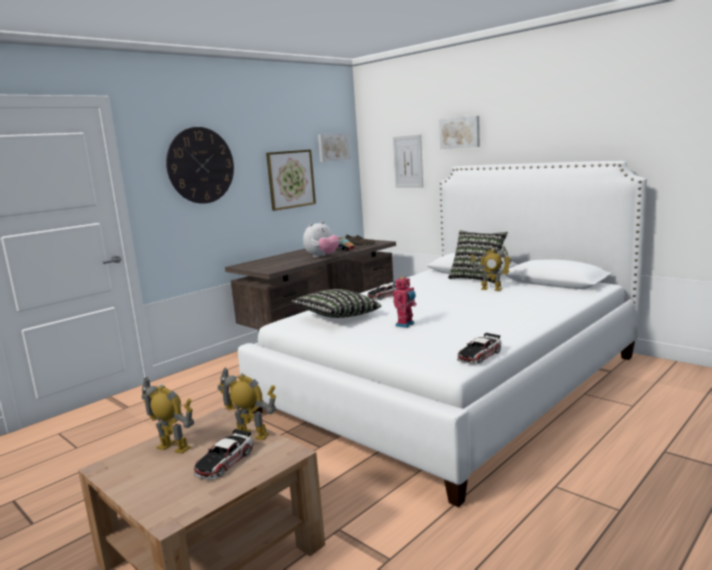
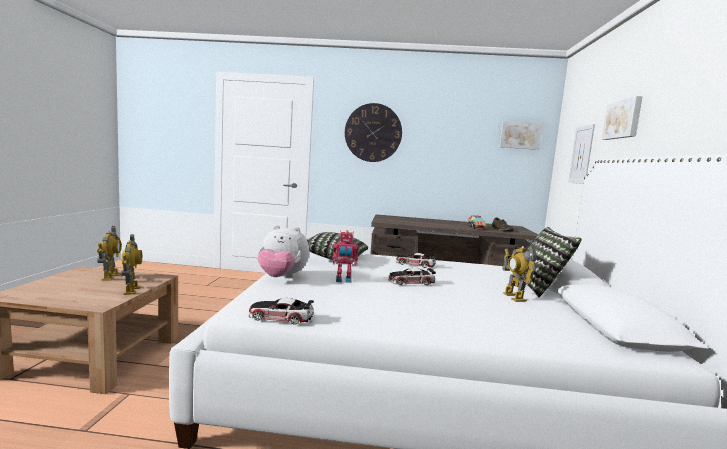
camera: 50 degrees right, 5 degrees down
(224, 462) = (86, 292): toy car -> toy car (411, 282)
(291, 179) = (460, 157): picture -> none
(322, 256) = (444, 226): plush toy -> plush toy (281, 278)

